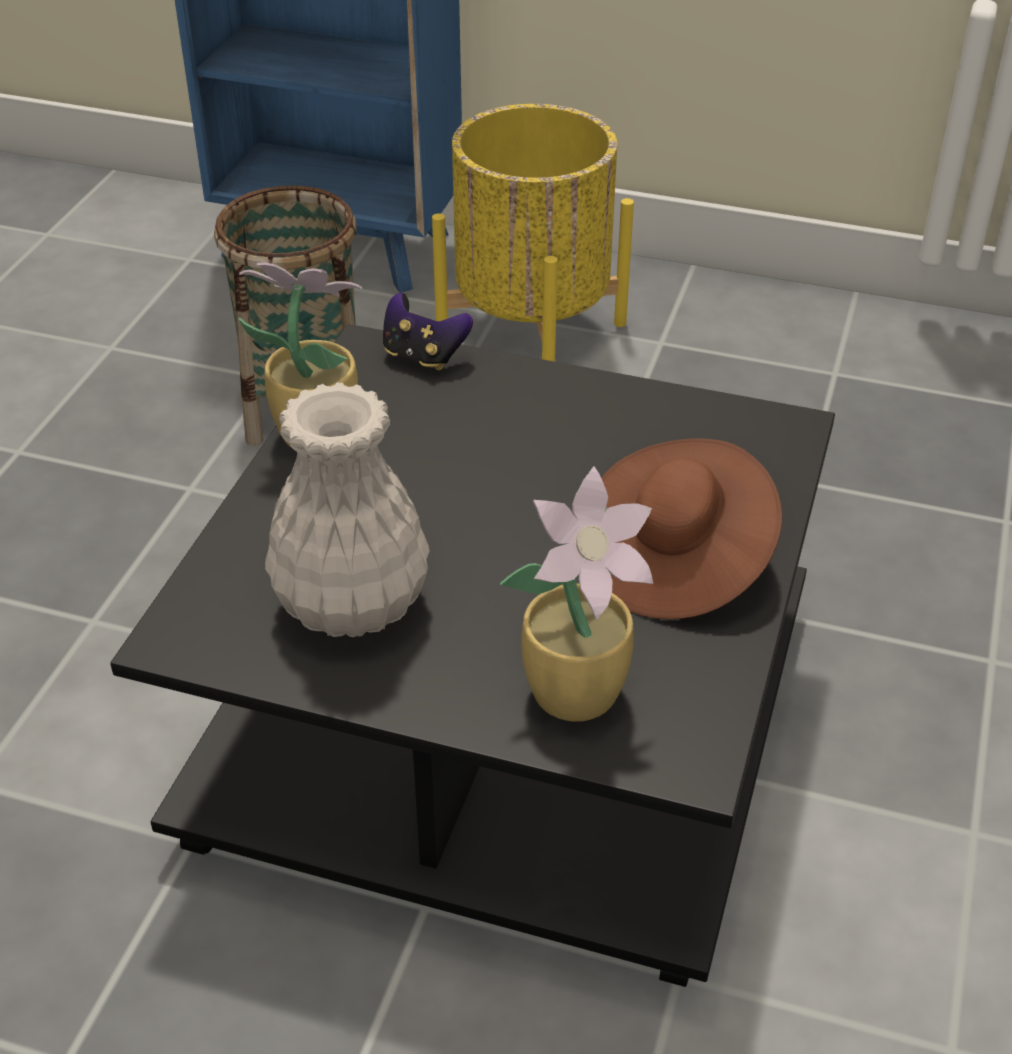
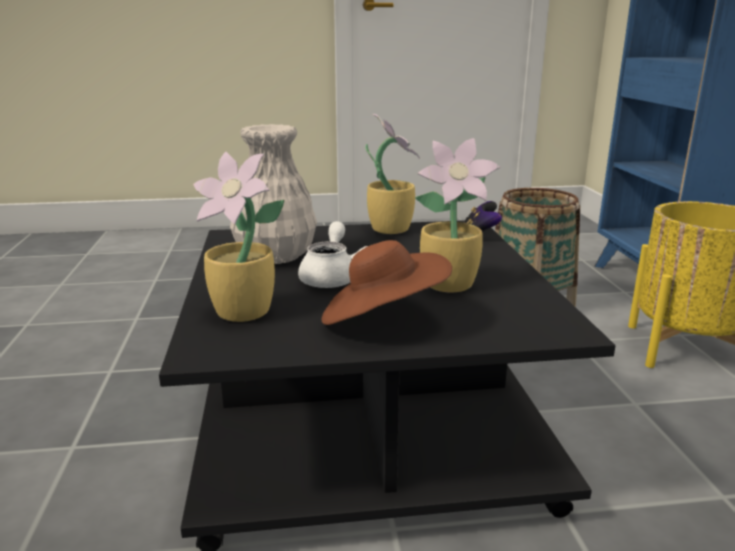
camera: 65 degrees right, 20 degrees down
(494, 565) = (331, 277): none -> white teapot
(602, 461) = (451, 285): none -> potted plant

